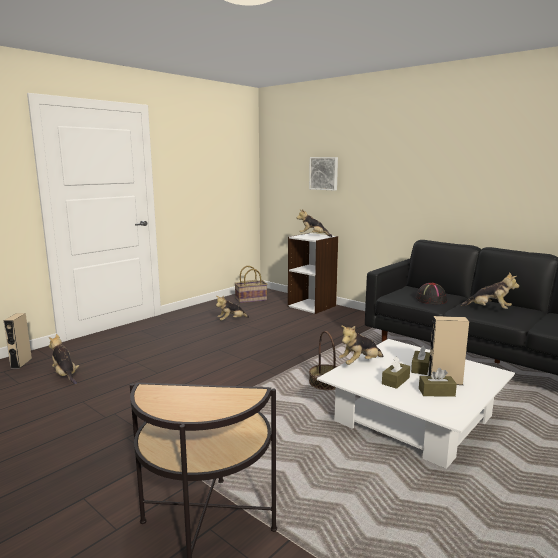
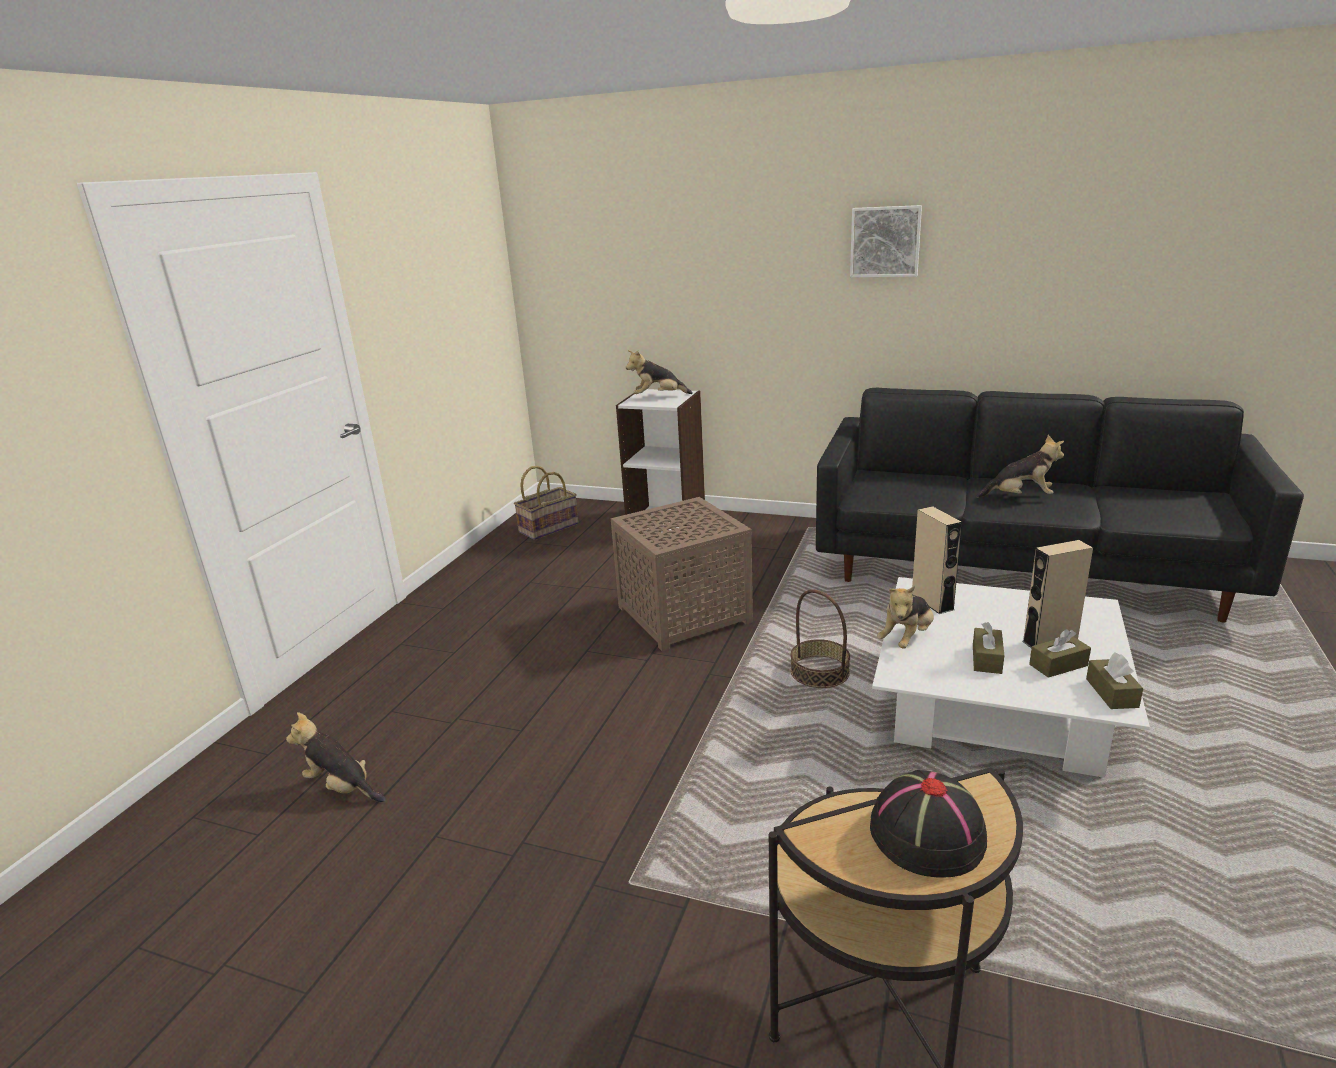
camera: 20 degrees left, 10 degrees up
(21, 363) = (214, 786): beige speaker -> beige speaker (932, 602)
(231, 320) = (554, 582): plush toy -> none
(279, 344) = (681, 614): none -> brown side table
(324, 173) = (659, 276): picture -> picture (885, 241)
(420, 368) = (996, 624): brown tissue box -> brown tissue box (1111, 693)
(430, 300) = (924, 493): black hat -> black hat (926, 834)

